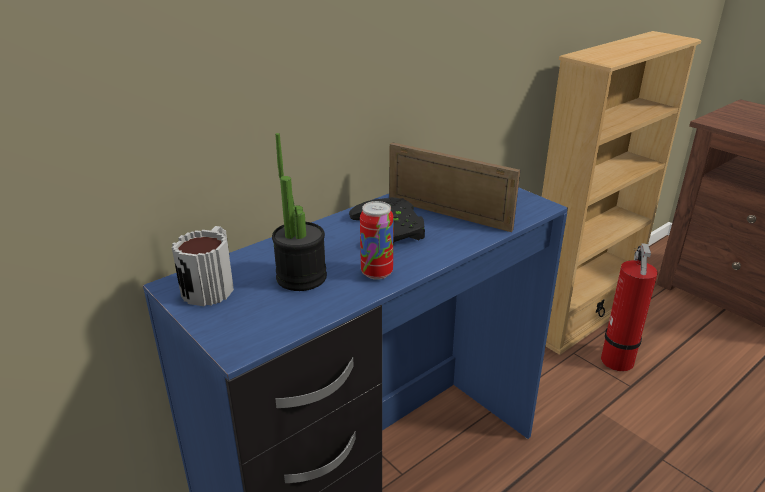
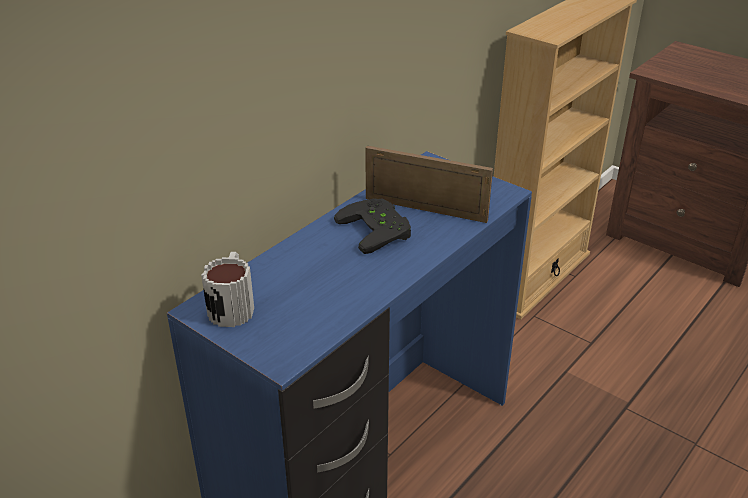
camera: 10 degrees left, 5 degrees up
(301, 277) = (311, 289): potted plant -> none
(376, 273) = (378, 277): can -> none
(617, 363) = (576, 321): fire extinguisher -> none

